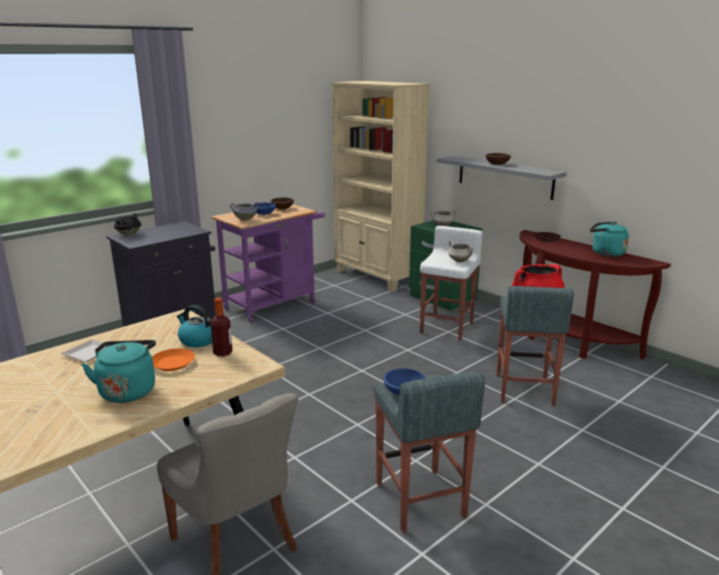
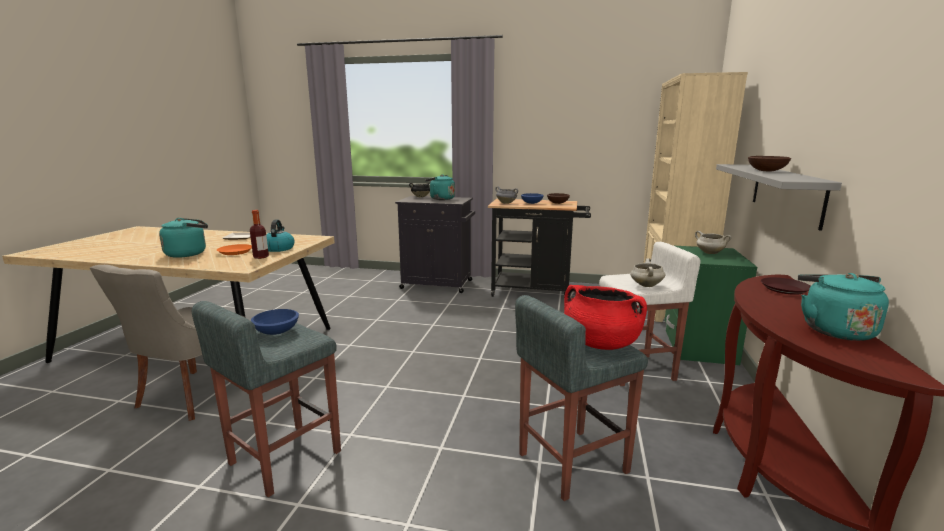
camera: 55 degrees right, 5 degrees down
(163, 231) = (440, 199): none -> turquoise kettle
(275, 304) = (536, 292): purple cart -> black cart

